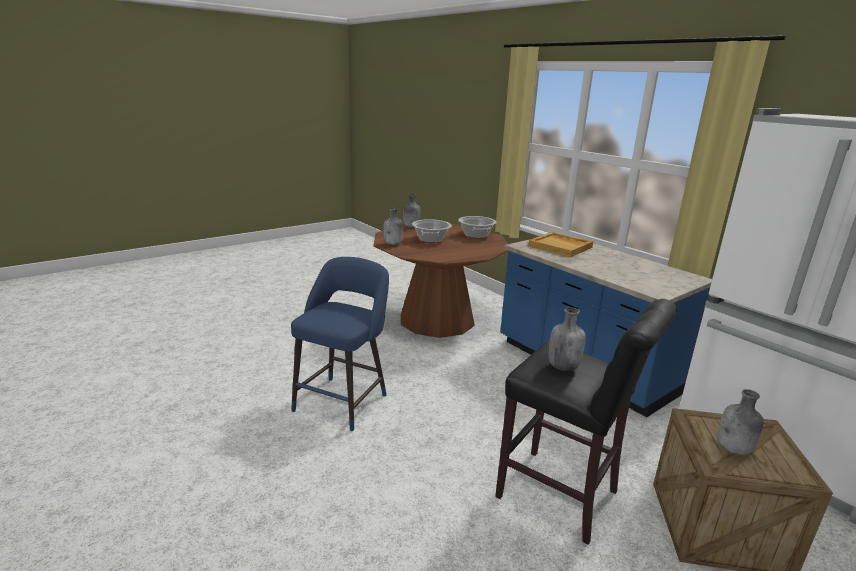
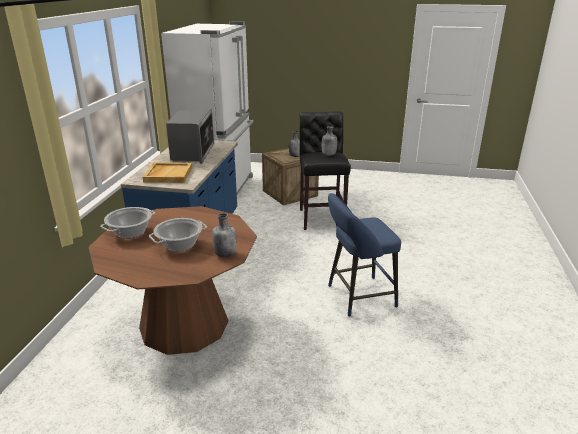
camera: 130 degrees left, 5 degrees up
(411, 226) = (140, 276): grey bottle -> none
(630, 269) = (192, 152): none -> microwave

